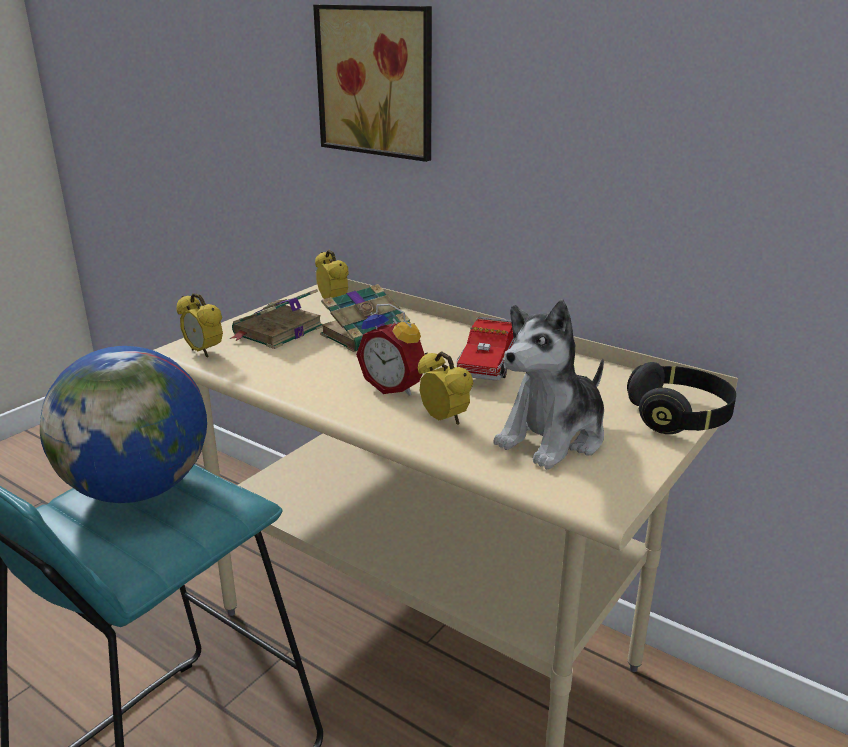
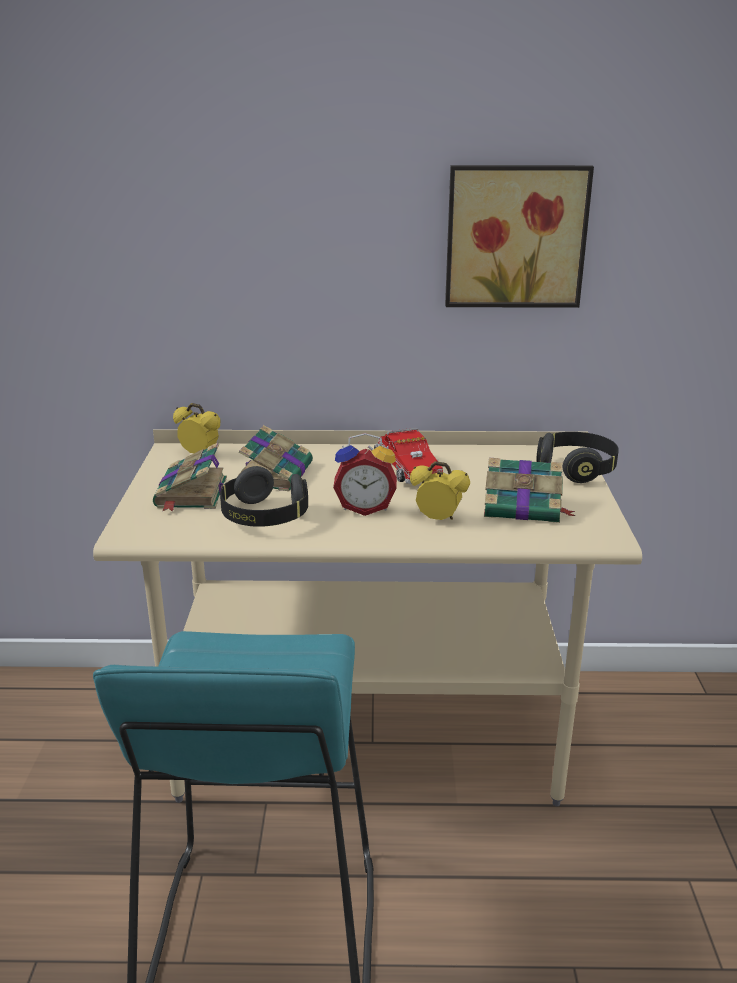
camera: 35 degrees left, 0 degrees up
(139, 489) = (223, 667): globe -> none
(204, 352) = (153, 530): alarm clock -> none
(299, 368) = (264, 517): none -> black headphones
(378, 81) = (221, 231): picture -> picture (515, 236)
(553, 438) = (524, 507): plush toy -> book

